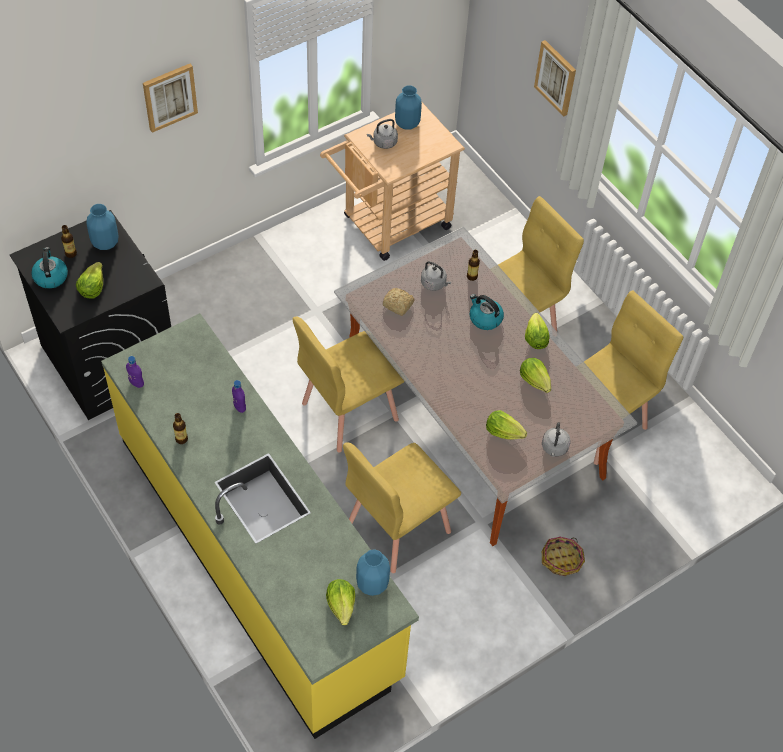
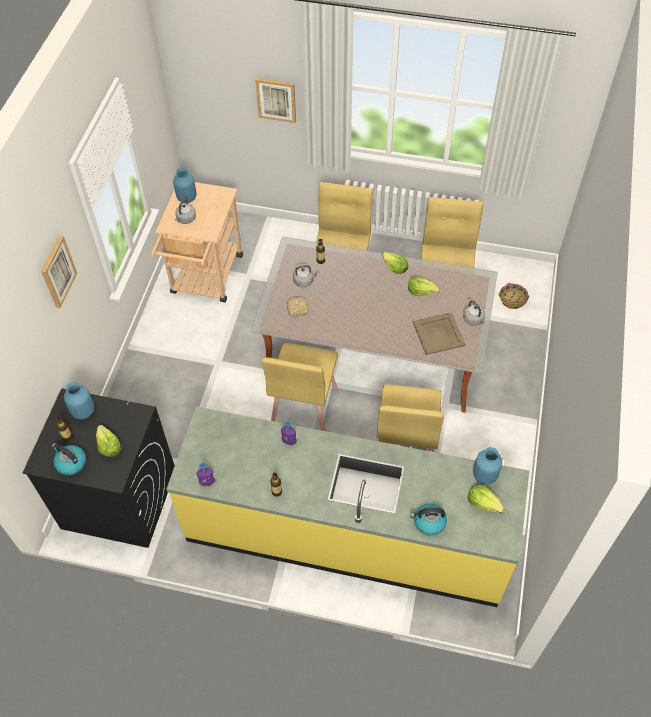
camera: 40 degrees left, 0 degrees up
(485, 318) = (355, 279): kettle -> kettle (429, 522)
(503, 432) = (438, 333): lettuce -> beige tray
(562, 560) = (506, 388): basket -> basket (512, 299)

